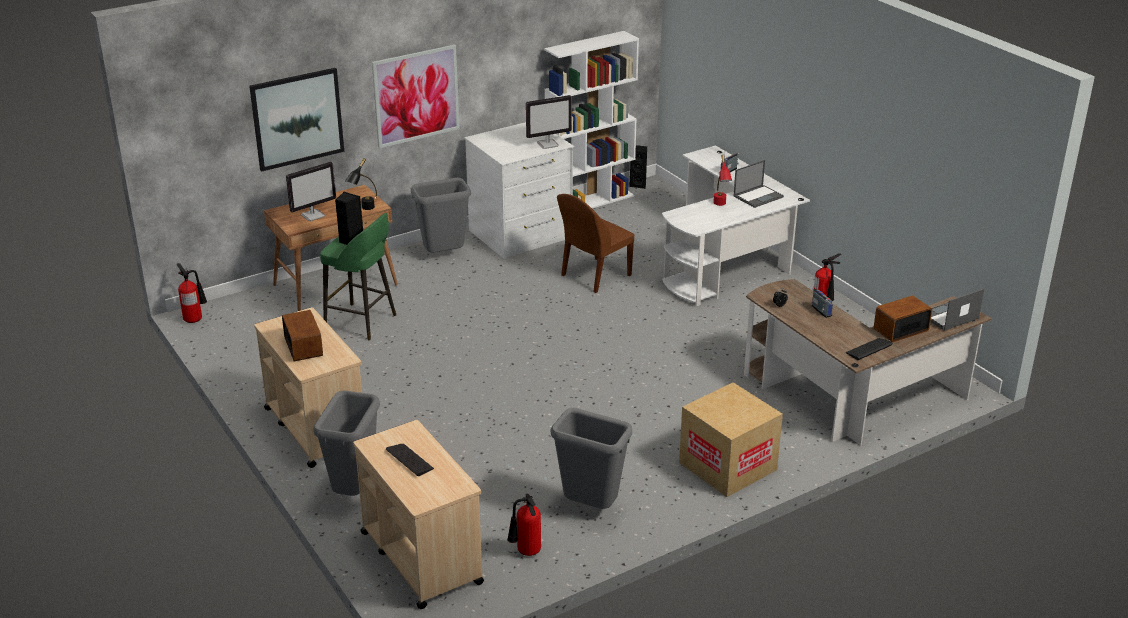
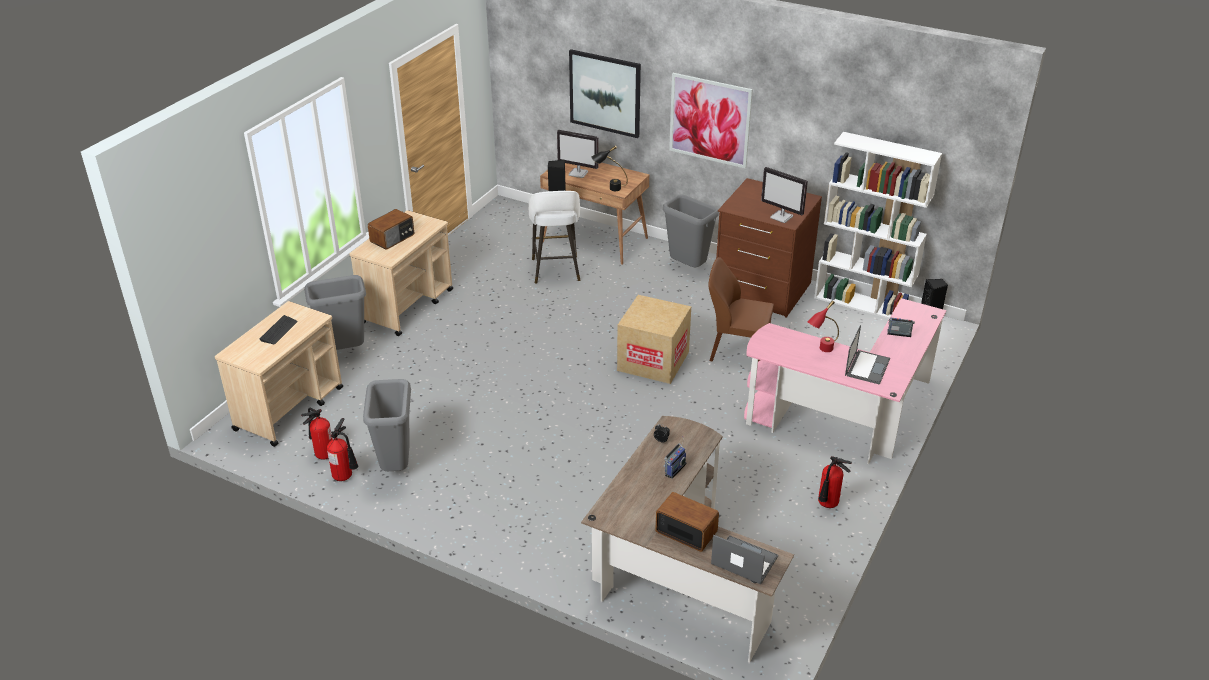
camera: 60 degrees right, 5 degrees up
(195, 319) = (498, 207): fire extinguisher -> fire extinguisher (346, 476)
(362, 322) = (556, 271): green stool -> white stool
(521, 235) = (762, 290): white dresser -> brown dresser
(727, 262) = (847, 417): white desk -> pink desk
(727, 466) = (505, 524): cardboard box -> cardboard box (653, 361)
(758, 196) = (867, 367): laptop -> laptop turned 90 degrees counterclockwise
(868, 349) = (628, 519): keyboard -> none

